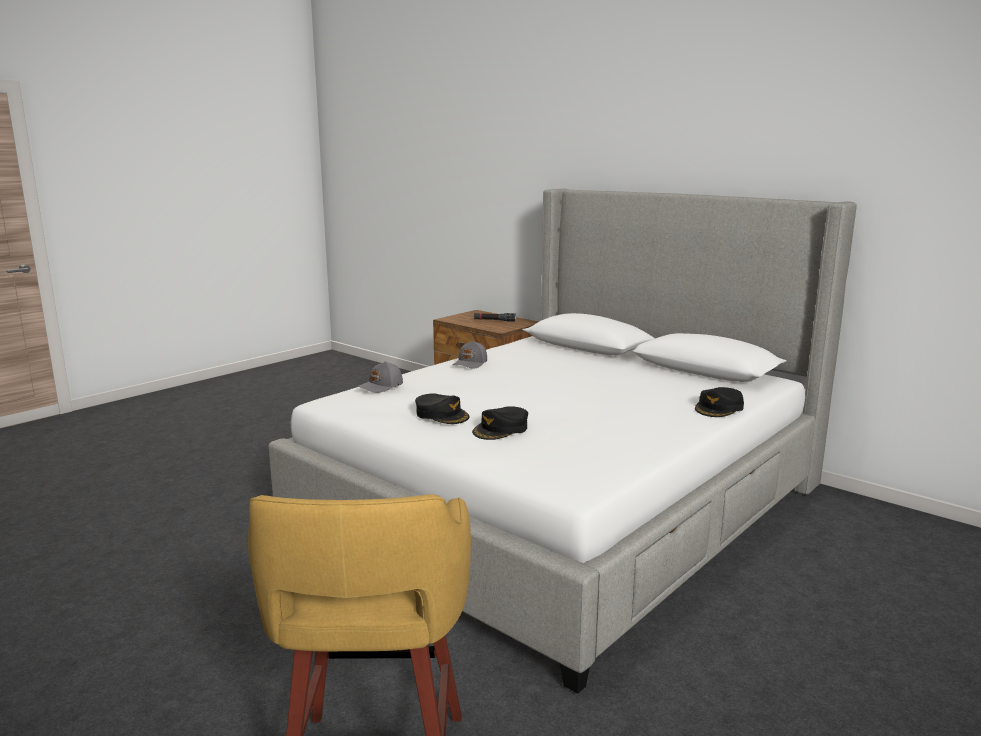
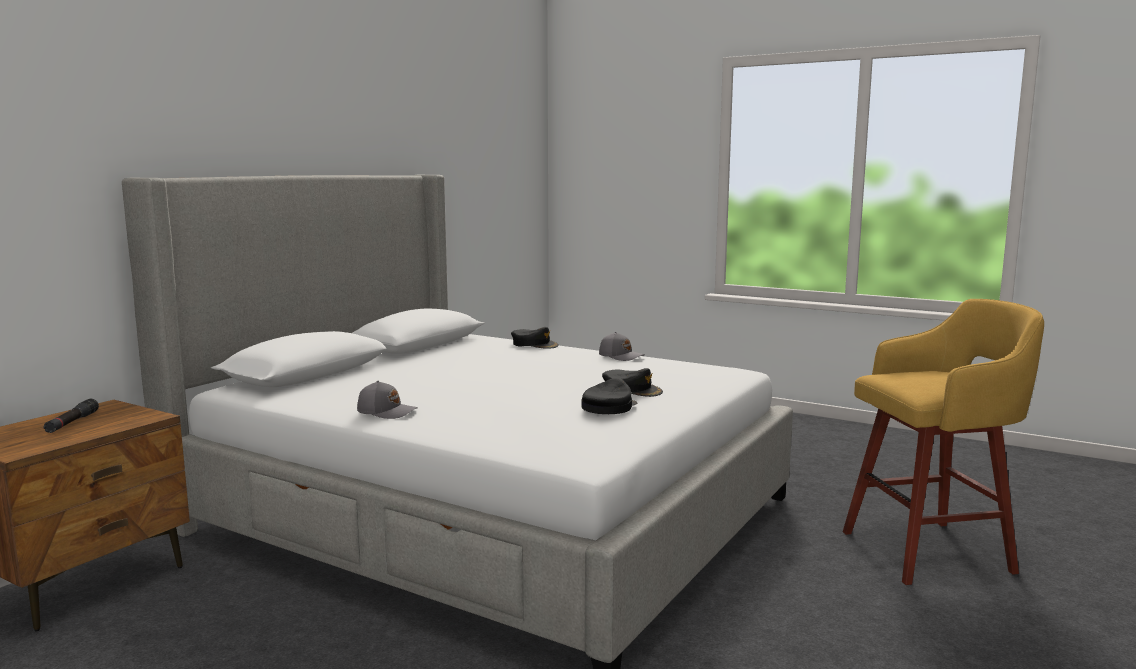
camera: 100 degrees left, 5 degrees down
(381, 386) = (518, 436): grey cap -> grey cap (621, 356)

